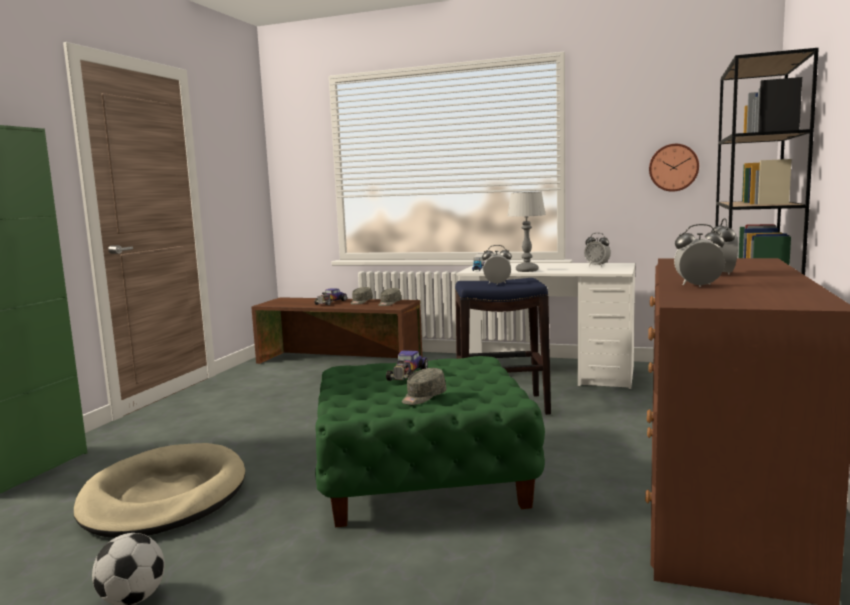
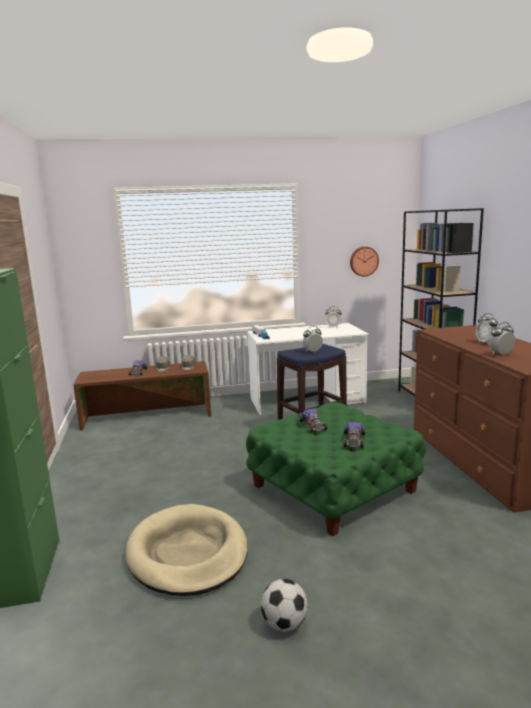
camera: 30 degrees left, 5 degrees up
(423, 397) = (354, 440): grey cap -> toy car
(527, 270) = (300, 336): table lamp -> none

